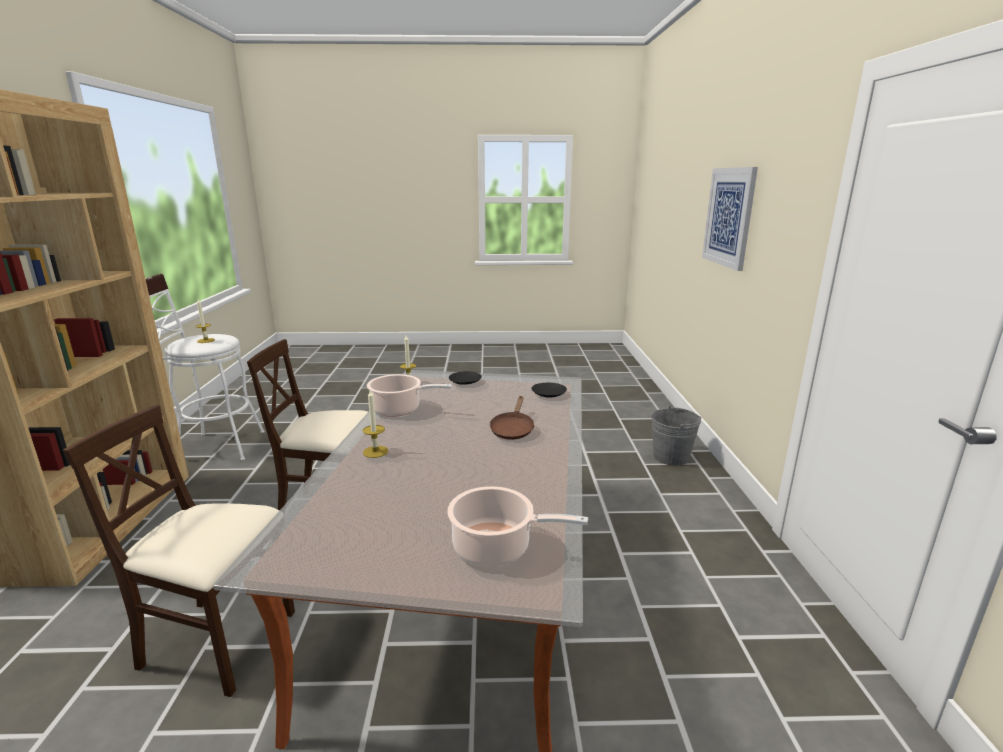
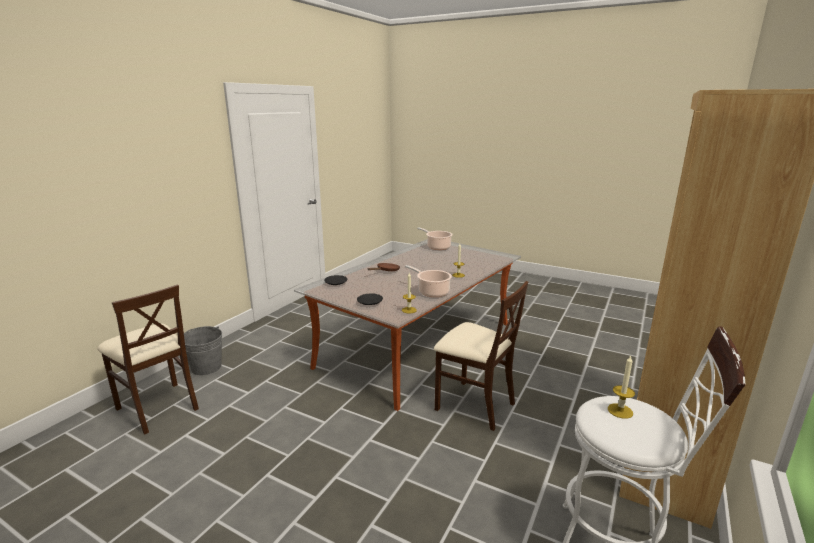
camera: 150 degrees left, 0 degrees up
(219, 641) = (535, 354): beige chair -> beige chair (158, 407)
(729, 217) = (110, 181): picture -> none

